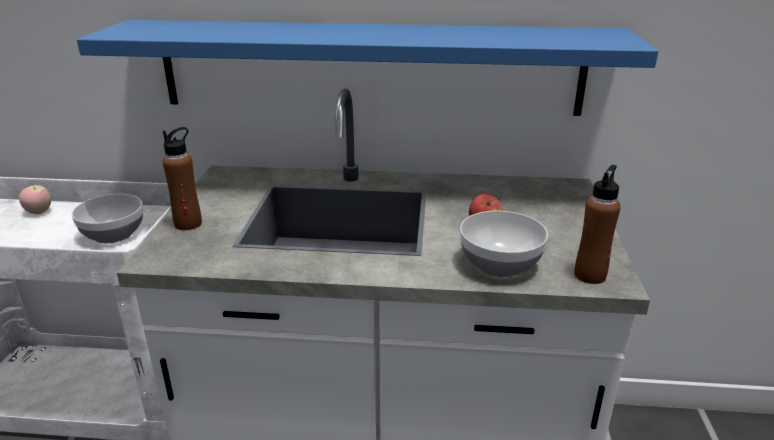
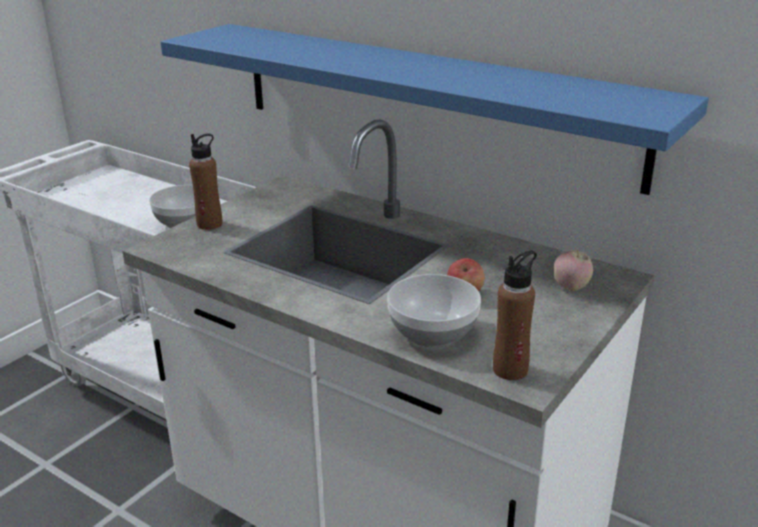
camera: 30 degrees right, 0 degrees up
(39, 212) = (147, 189): apple -> apple (570, 288)

